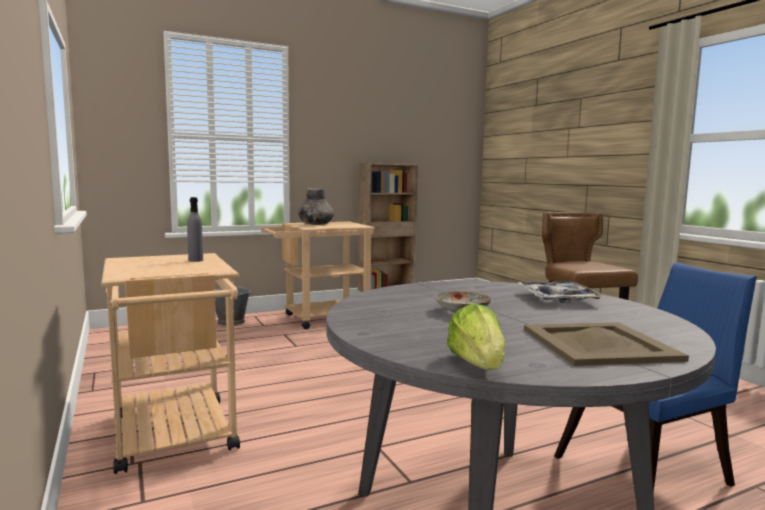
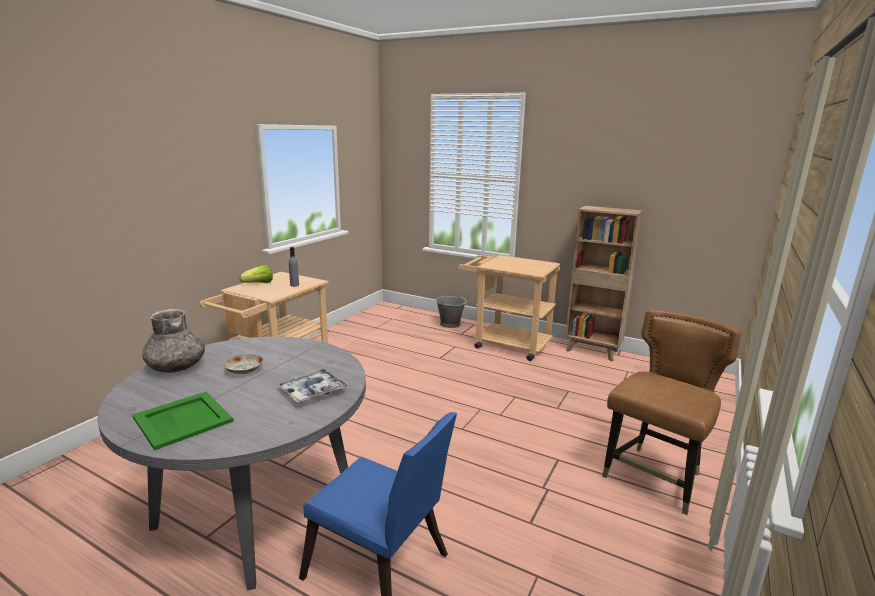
camera: 55 degrees right, 10 degrees up
(316, 224) = (509, 262): grey vase -> grey vase (177, 367)
(477, 365) = (125, 395): lettuce -> lettuce (259, 284)
(598, 344) = (182, 419): beige tray -> green tray

